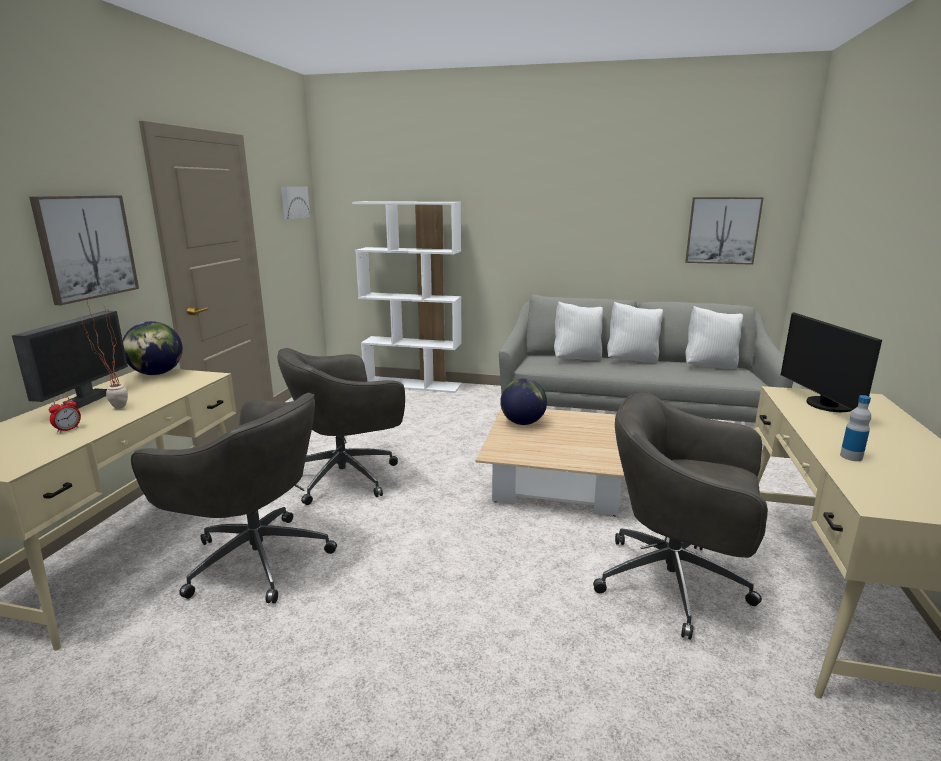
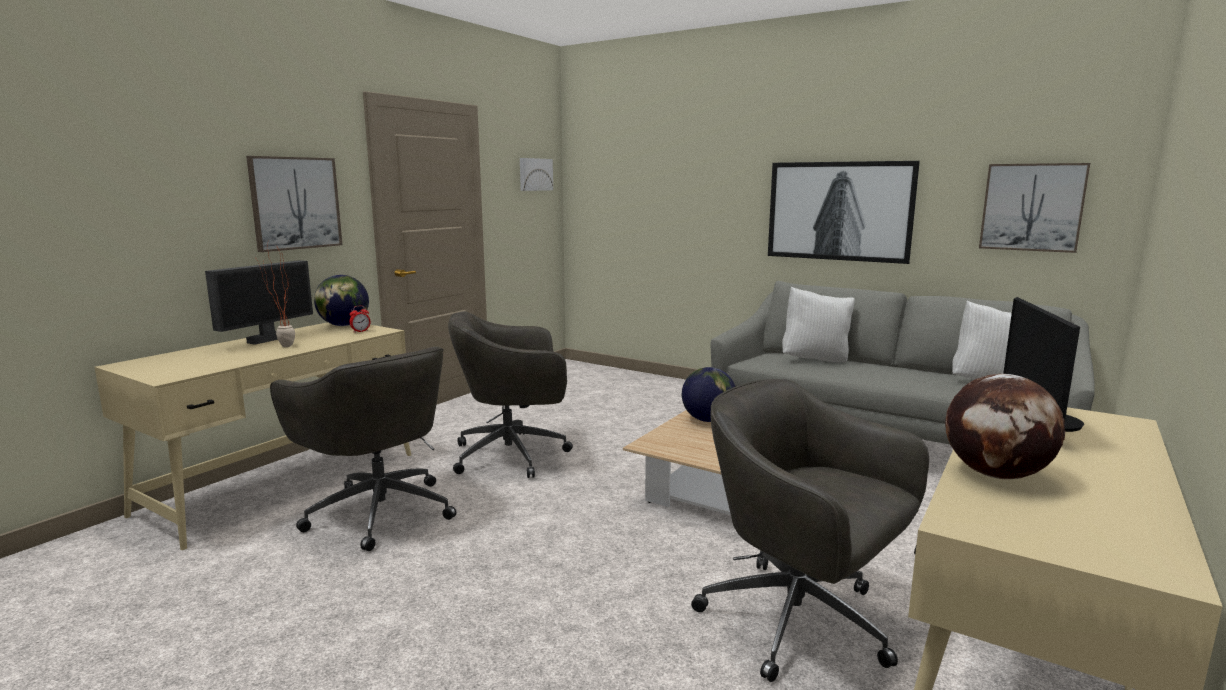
camera: 20 degrees right, 5 degrees down
(68, 429) = (232, 357): alarm clock -> alarm clock (360, 331)
(413, 385) = (645, 378): white bookcase -> none
(577, 234) = (839, 211): none -> picture
(632, 361) = (887, 367): white pillow -> none
(851, 457) = (997, 475): bottle -> globe

